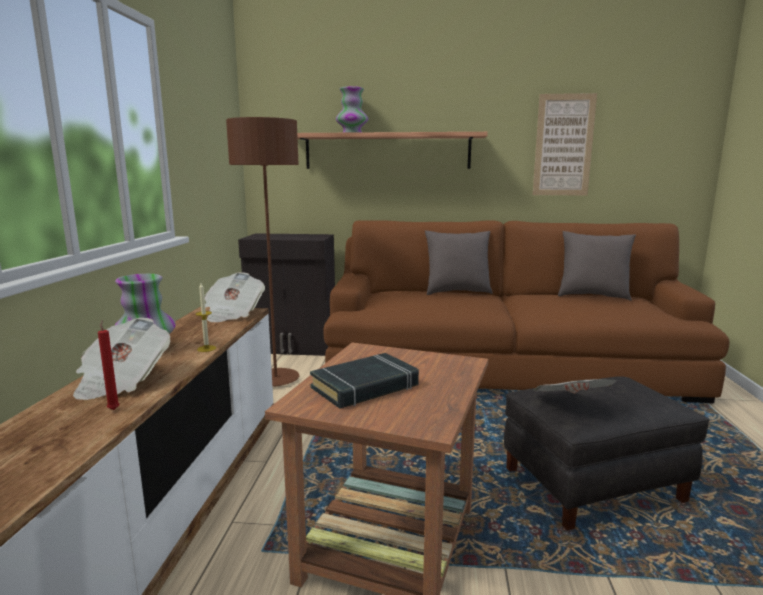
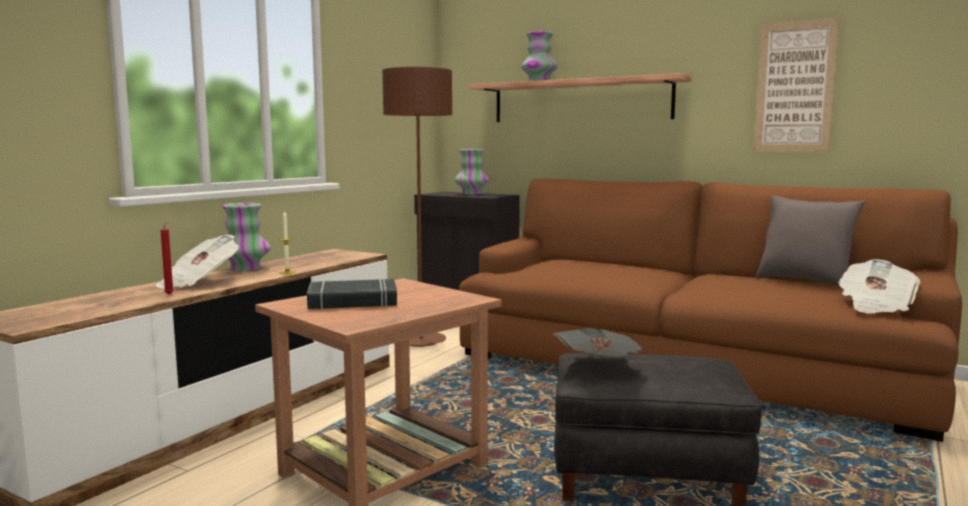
camera: 25 degrees right, 5 degrees down
(233, 313) = (349, 255): newspaper -> newspaper (875, 306)
(290, 235) = (471, 194): none -> vase
(457, 292) = (632, 265): grey pillow -> none

